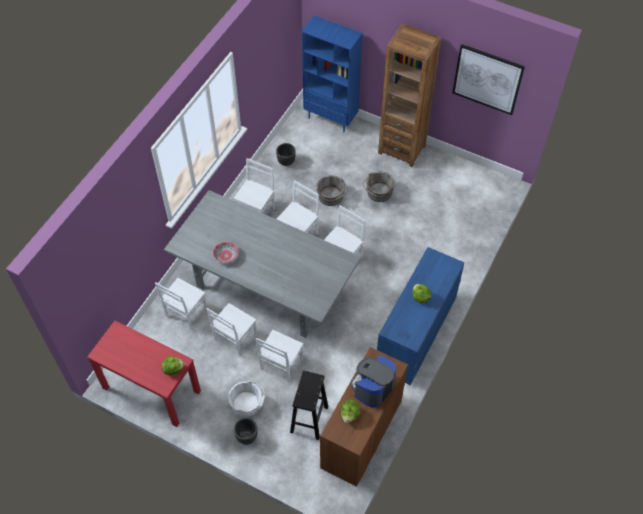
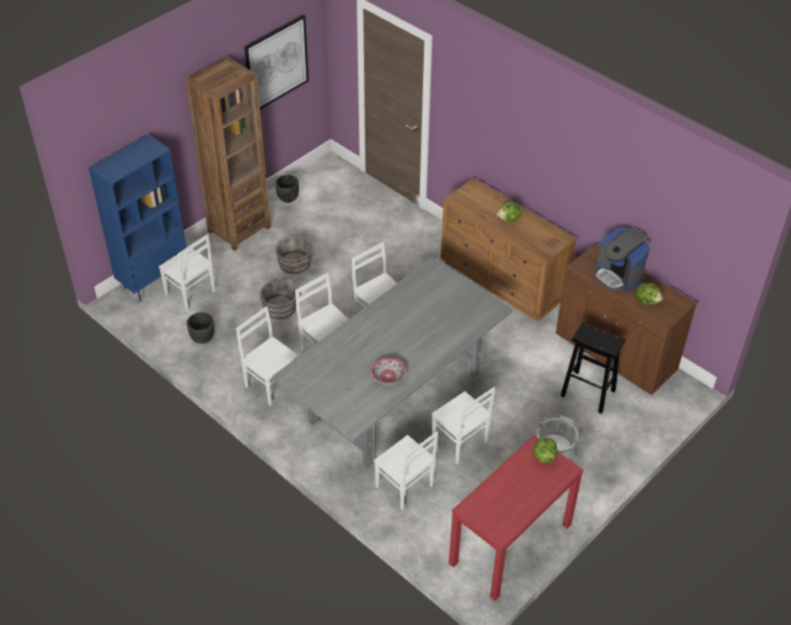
camera: 75 degrees left, 10 degrees down
(246, 436) = (598, 455): black planter -> black planter (287, 198)
(280, 364) = (509, 404): white chair -> white chair (190, 293)
(415, 335) = (503, 280): blue dresser -> brown dresser

